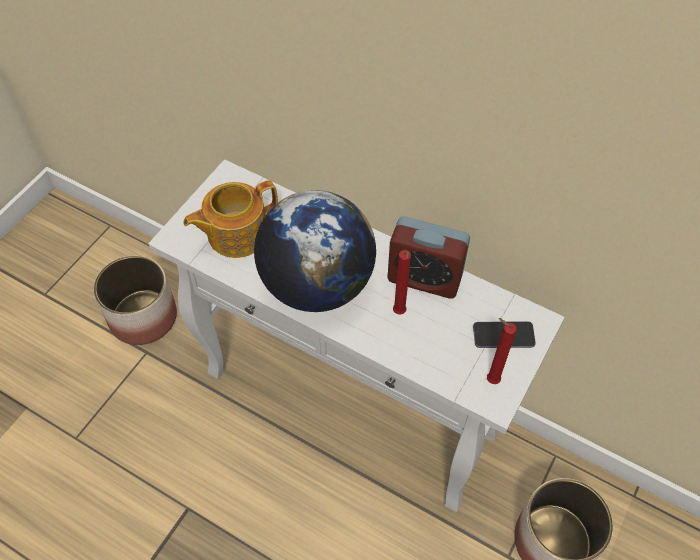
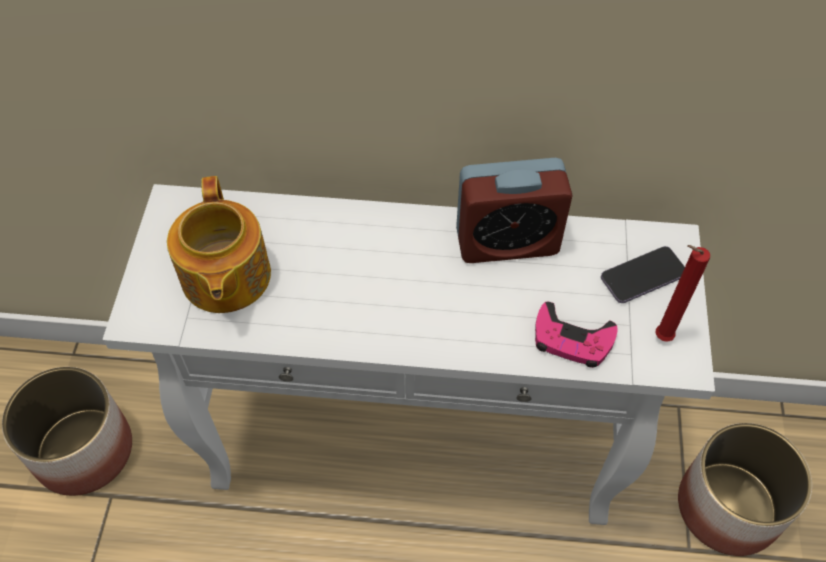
camera: 25 degrees left, 0 degrees up
(236, 233) = (225, 278): teapot -> teapot turned 45 degrees counterclockwise
(316, 284) = (373, 303): globe -> none
(399, 313) = (501, 299): red candle -> none
(430, 357) = (572, 339): none -> pink game controller

